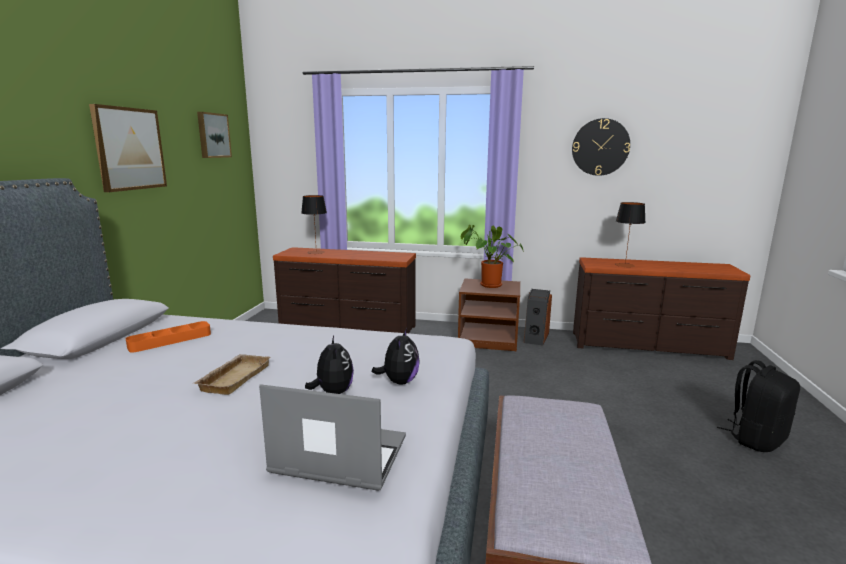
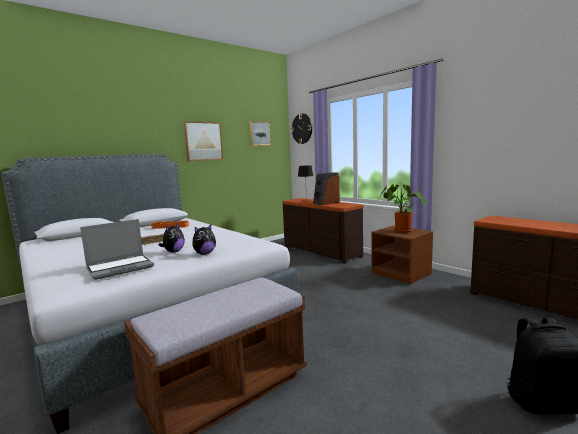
camera: 40 degrees right, 5 degrees down
(337, 457) = (121, 267): laptop -> laptop turned 90 degrees clockwise
(535, 337) = (443, 279): speaker -> speaker (326, 203)
(600, 147) = (509, 116): wall clock -> wall clock (302, 128)
(625, 265) = (519, 223): table lamp -> none

